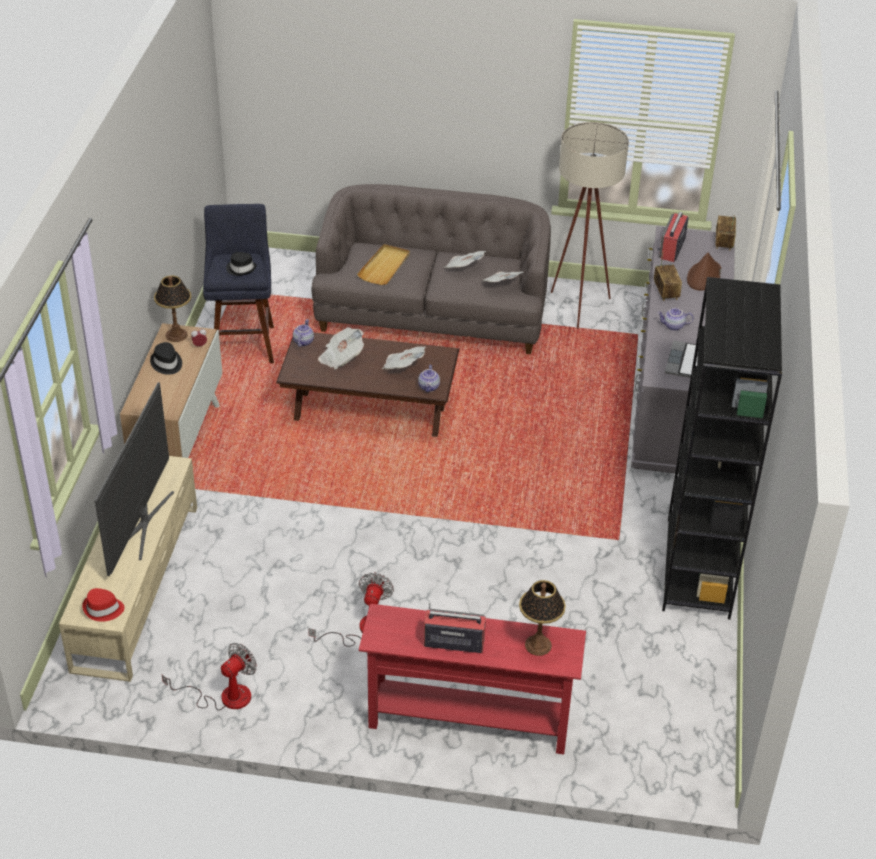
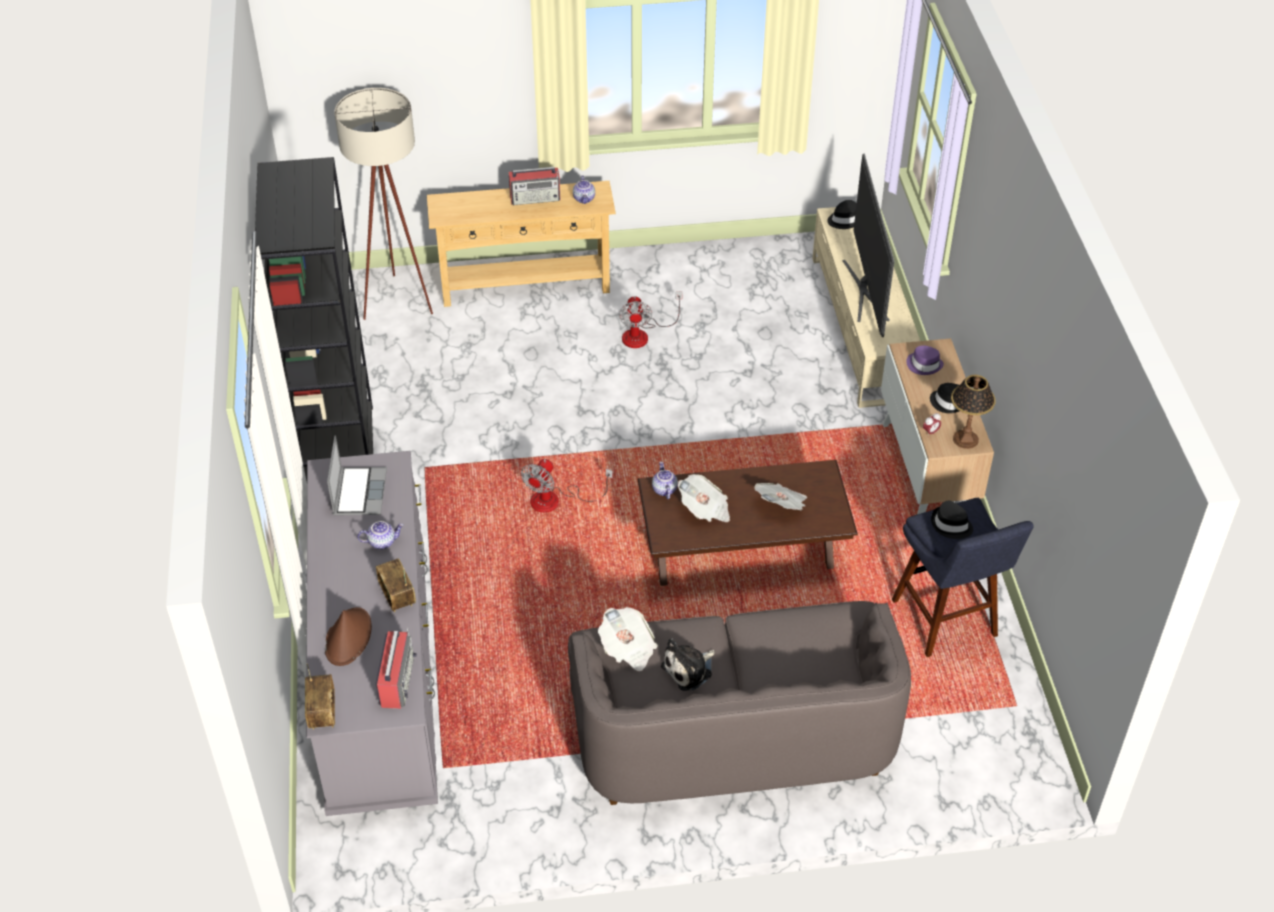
camera: 165 degrees right, 5 degrees up
(103, 609) = (844, 219): red hat -> black hat
(162, 396) = (924, 365): none -> purple hat
(224, 696) = (730, 263): fan -> fan (555, 500)
(303, 341) = (837, 517): teapot -> teapot (584, 199)
(384, 266) = (796, 644): beige tray -> none
(464, 268) = (689, 669): newspaper -> plush toy
(468, 722) = (525, 285): red console table -> beige console table
(538, 645) = (465, 209): table lamp -> none
(578, 311) = (534, 792): beige floor lamp -> beige floor lamp (397, 296)

